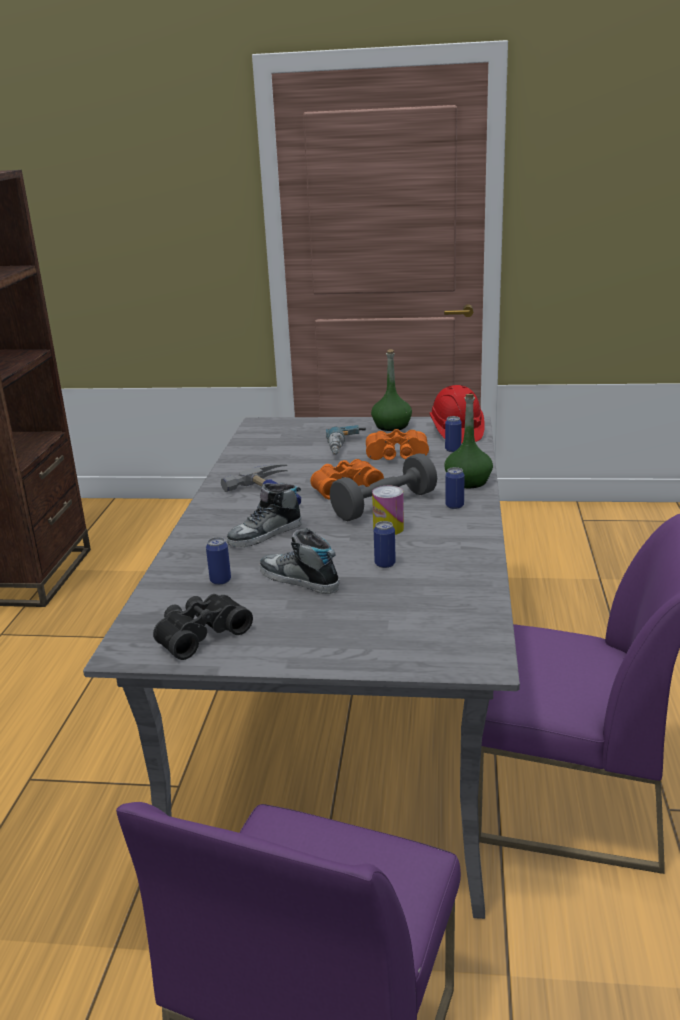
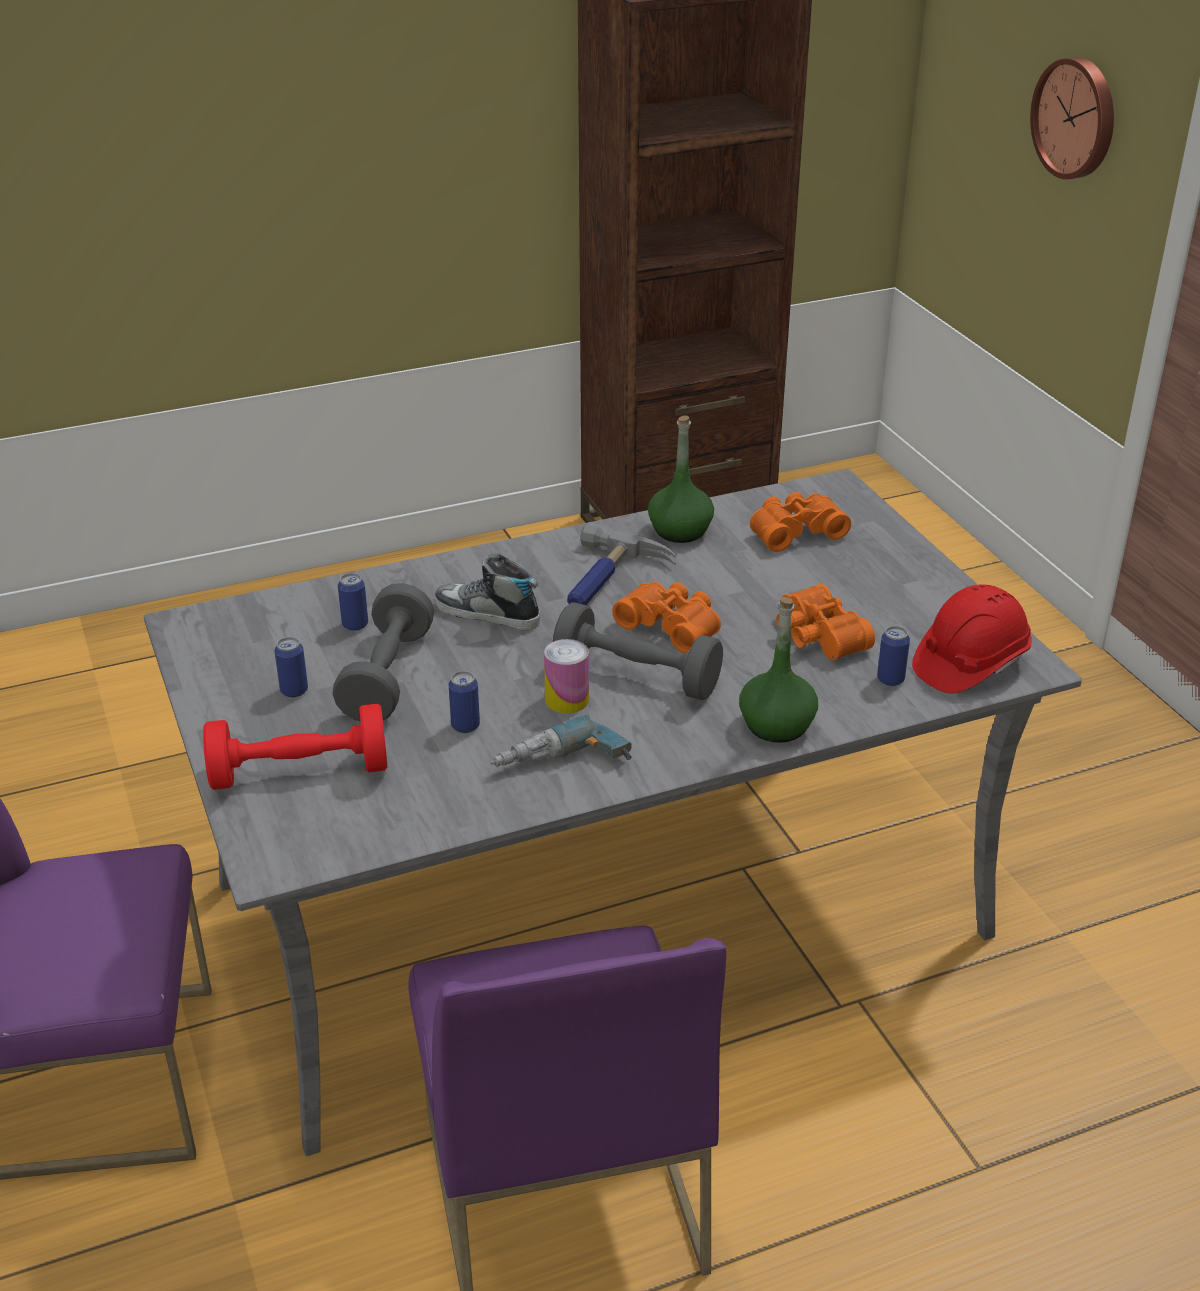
camera: 60 degrees right, 10 degrees up
(173, 225) = (1077, 118): none -> wall clock
(200, 634) = (236, 654): black binoculars -> none
(289, 440) = (794, 531): none -> orange binoculars
(299, 580) = (387, 676): shoe -> grey dumbbell
(347, 447) = (811, 585): power drill -> power drill (562, 767)
(383, 632) = (300, 772): none -> red dumbbell
(392, 426) = (934, 597): green bottle -> green bottle (680, 531)
(454, 506) = (680, 735): can -> can (294, 691)

